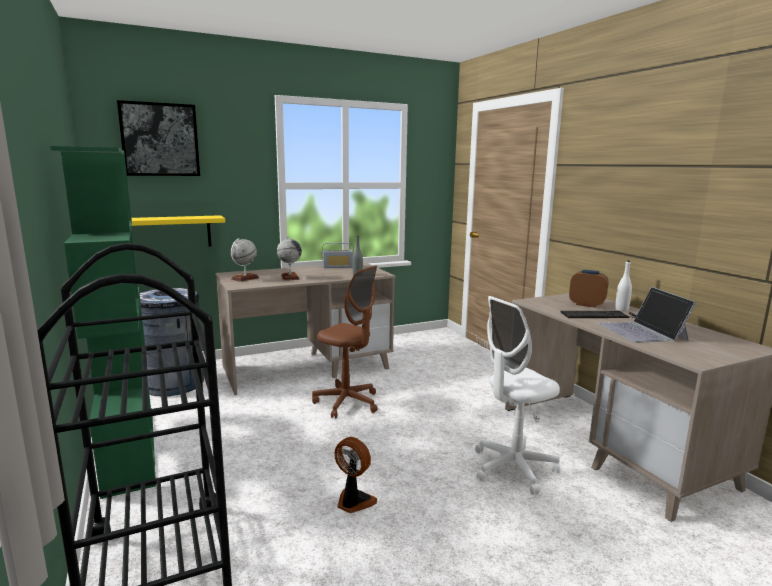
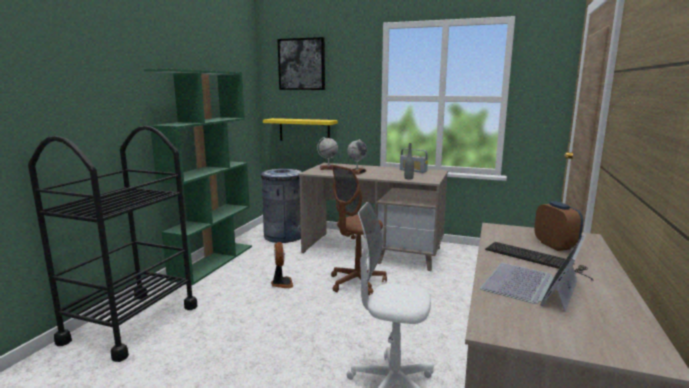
camera: 45 degrees right, 0 degrees up
(347, 403) = (357, 283): brown office chair -> brown office chair turned 60 degrees clockwise
(353, 502) = (252, 343): fan -> fan (281, 283)
(621, 310) = (586, 261): white bottle -> none

